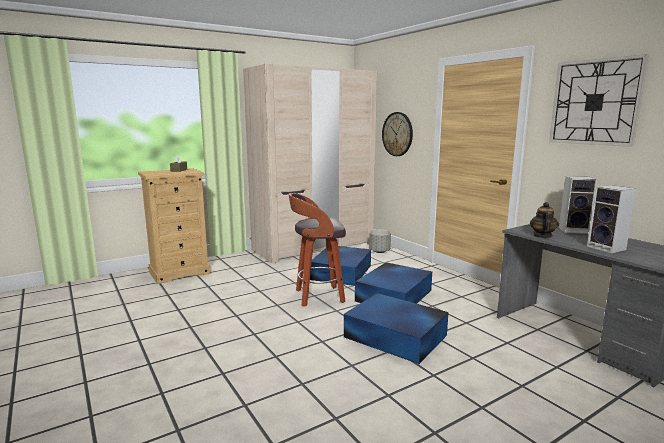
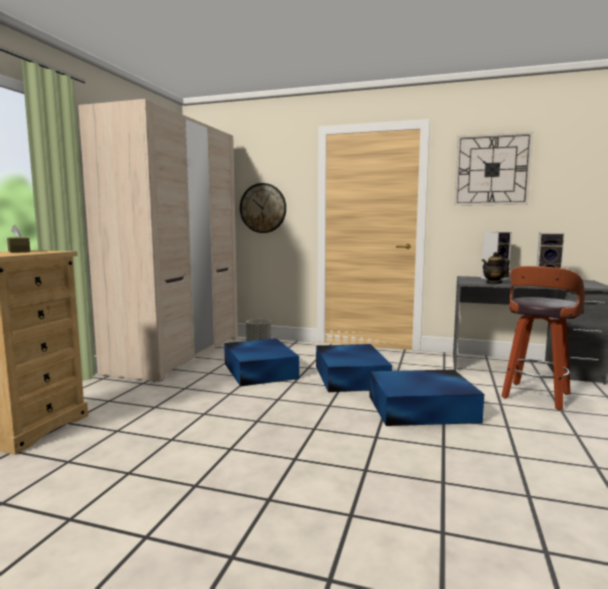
camera: 40 degrees left, 5 degrees down
(318, 297) = (284, 399): stool -> stool (535, 397)

